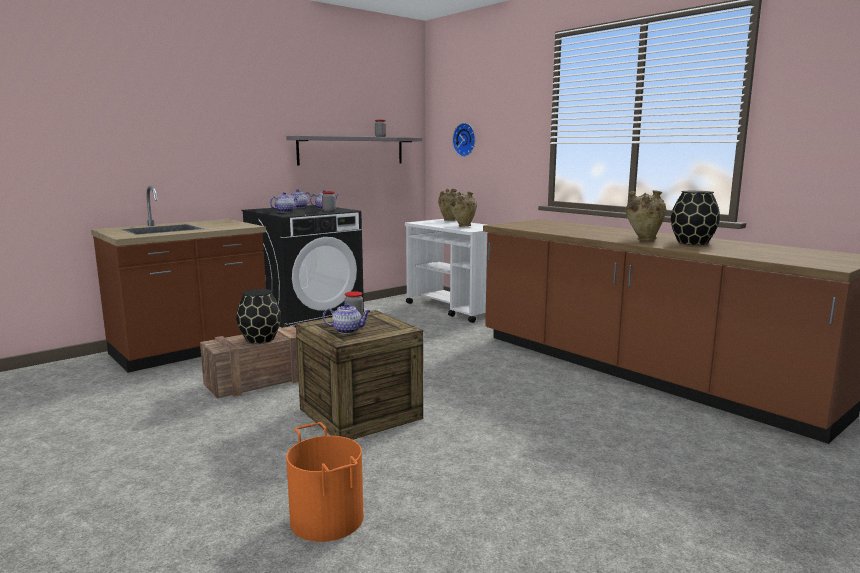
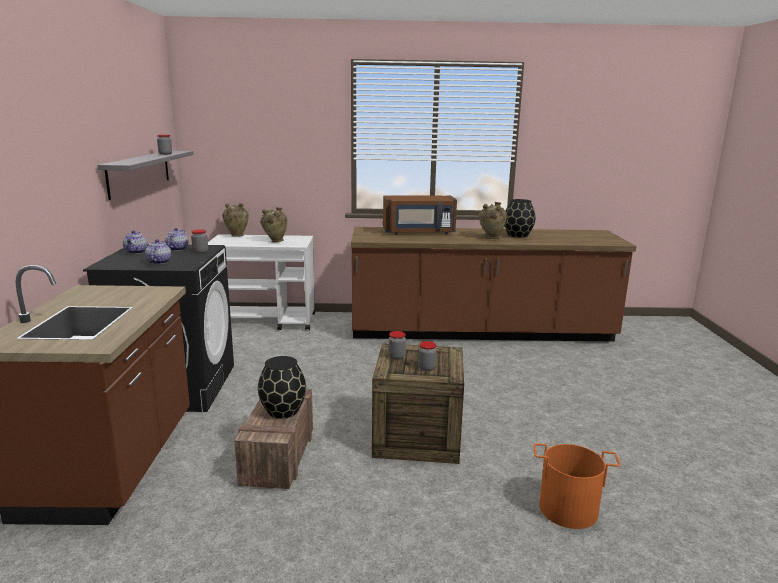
camera: 50 degrees left, 5 degrees up
(348, 330) = (426, 368): teapot -> jar
(465, 139) = (242, 152): wall clock -> none
(580, 228) = (419, 232): none -> brown microwave

